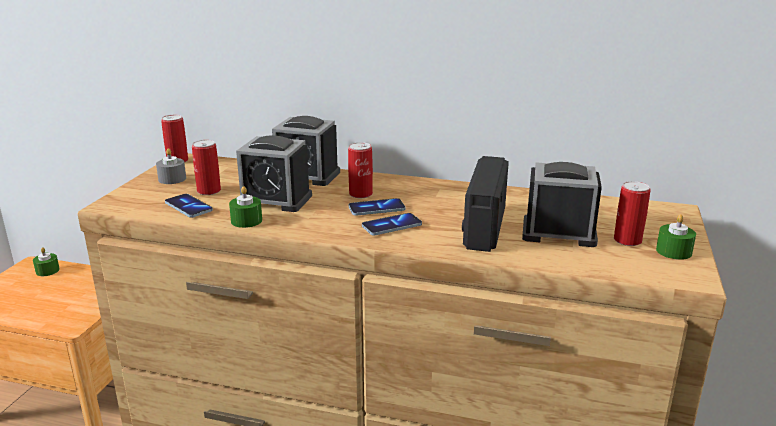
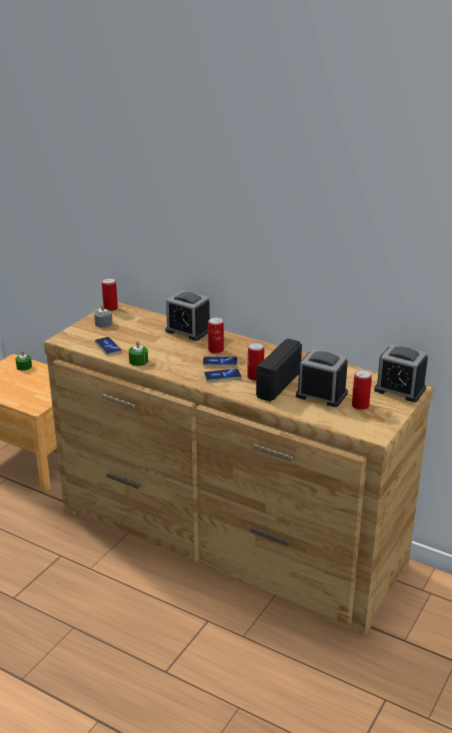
camera: 15 degrees right, 5 degrees up
(209, 191) = (123, 336): can -> can (255, 377)
(275, 200) = (161, 348): alarm clock -> alarm clock (400, 389)
(673, 251) = (382, 416): green candle -> none

